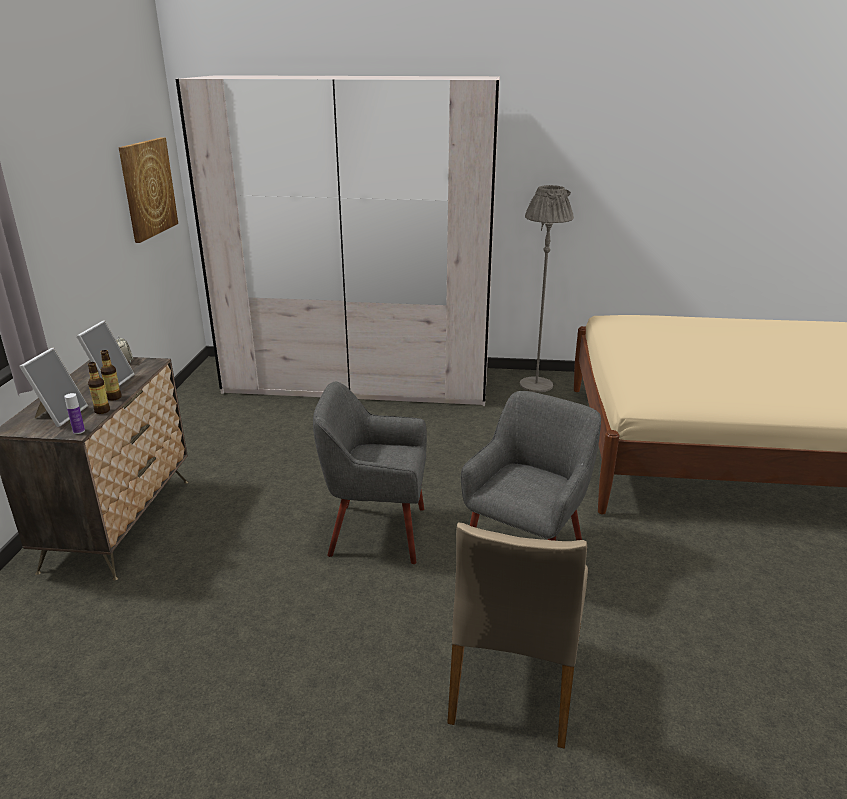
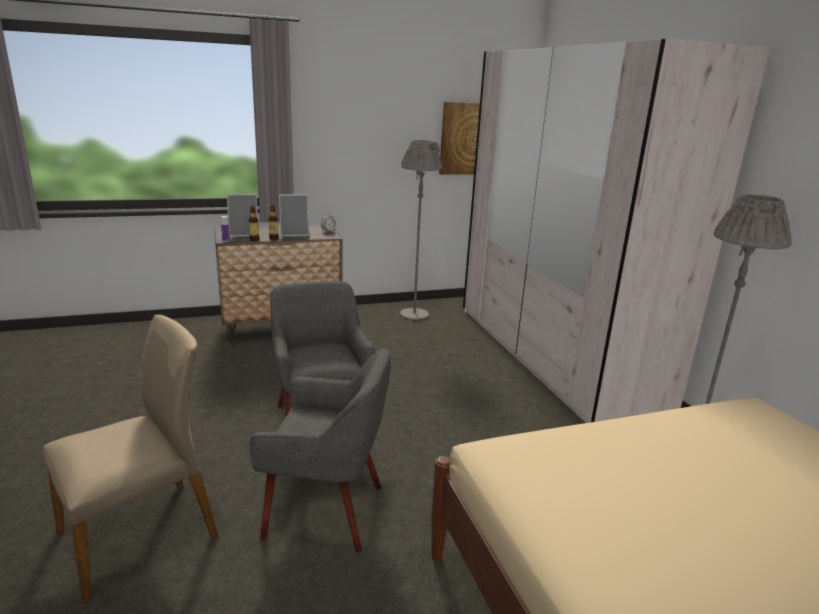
camera: 65 degrees right, 5 degrees down
(193, 422) = (414, 314): none -> grey floor lamp
(513, 681) = (140, 533): beige chair -> beige chair turned 150 degrees clockwise

